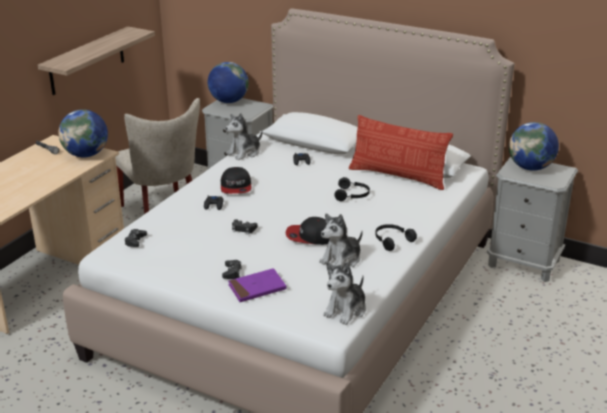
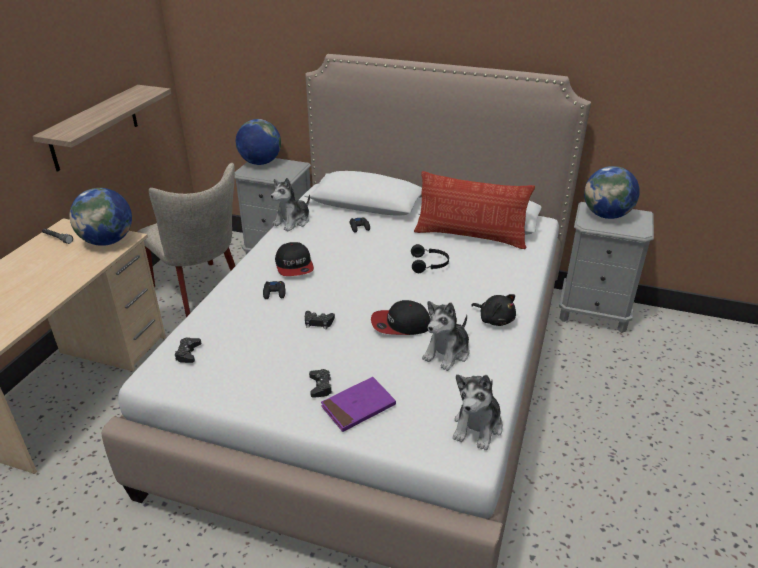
camera: 10 degrees left, 5 degrees up
(392, 240) = (495, 319): black headphones -> black plush toy

